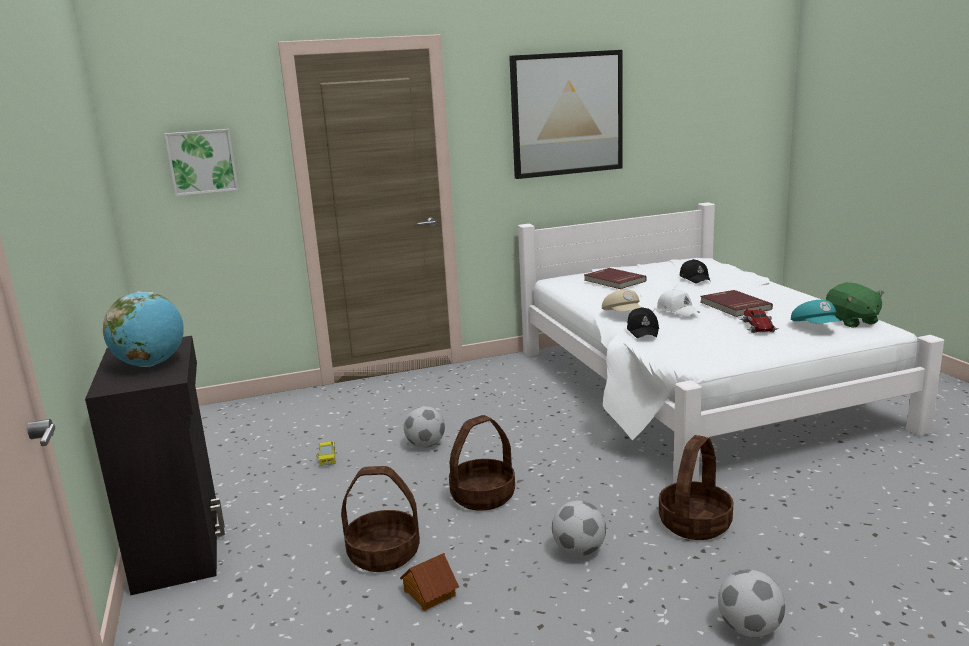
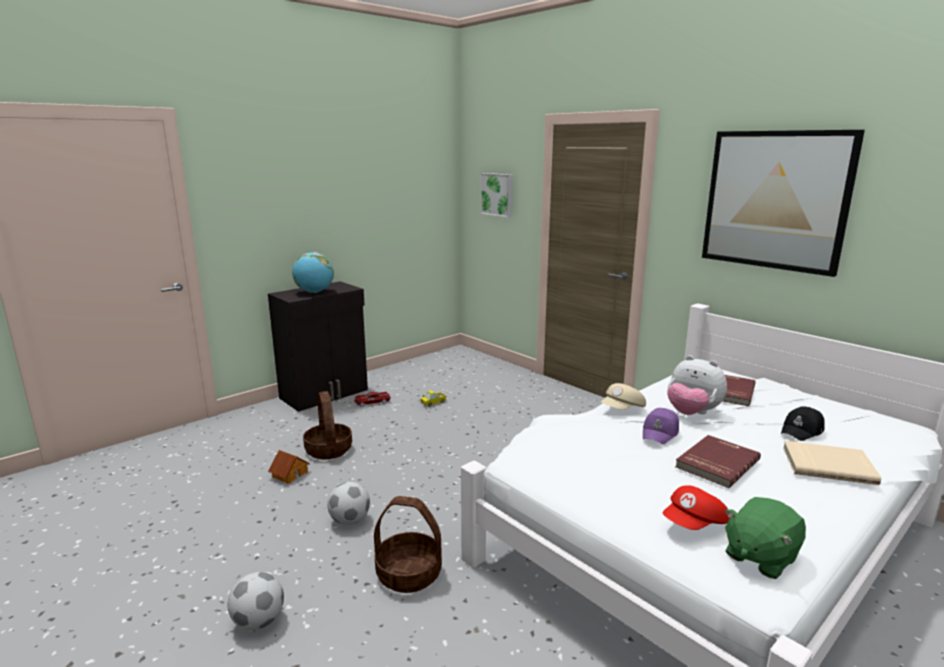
camera: 65 degrees right, 0 degrees up
(425, 445) = (472, 428): football -> none
(483, 496) = (411, 466): basket -> none
(643, 330) = (577, 423): black cap -> none
(644, 297) = (692, 413): none -> plush toy
(678, 310) = (660, 433): white cap -> purple cap
(746, 283) = (827, 465): none -> beige book
(758, 326) = (657, 484): toy car -> toy car (372, 402)
(815, 327) = (695, 524): turquoise cap -> red cap

